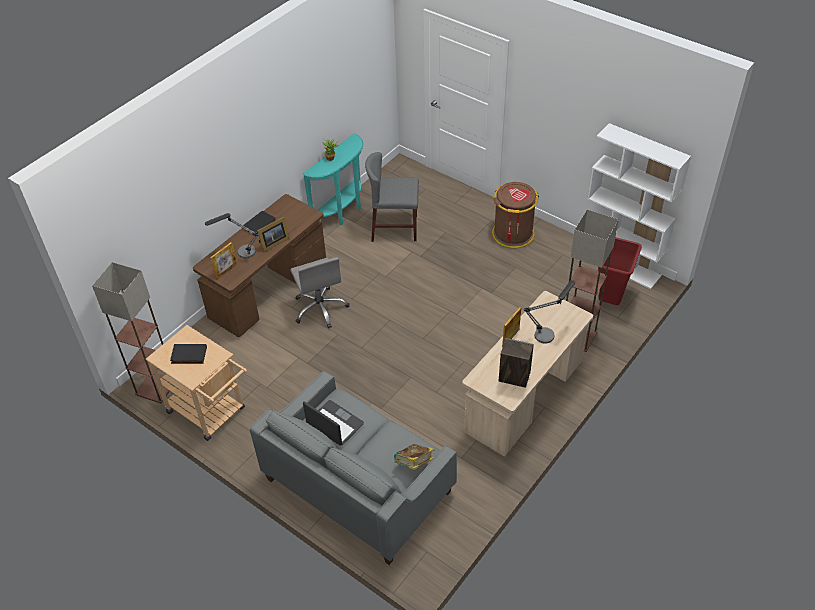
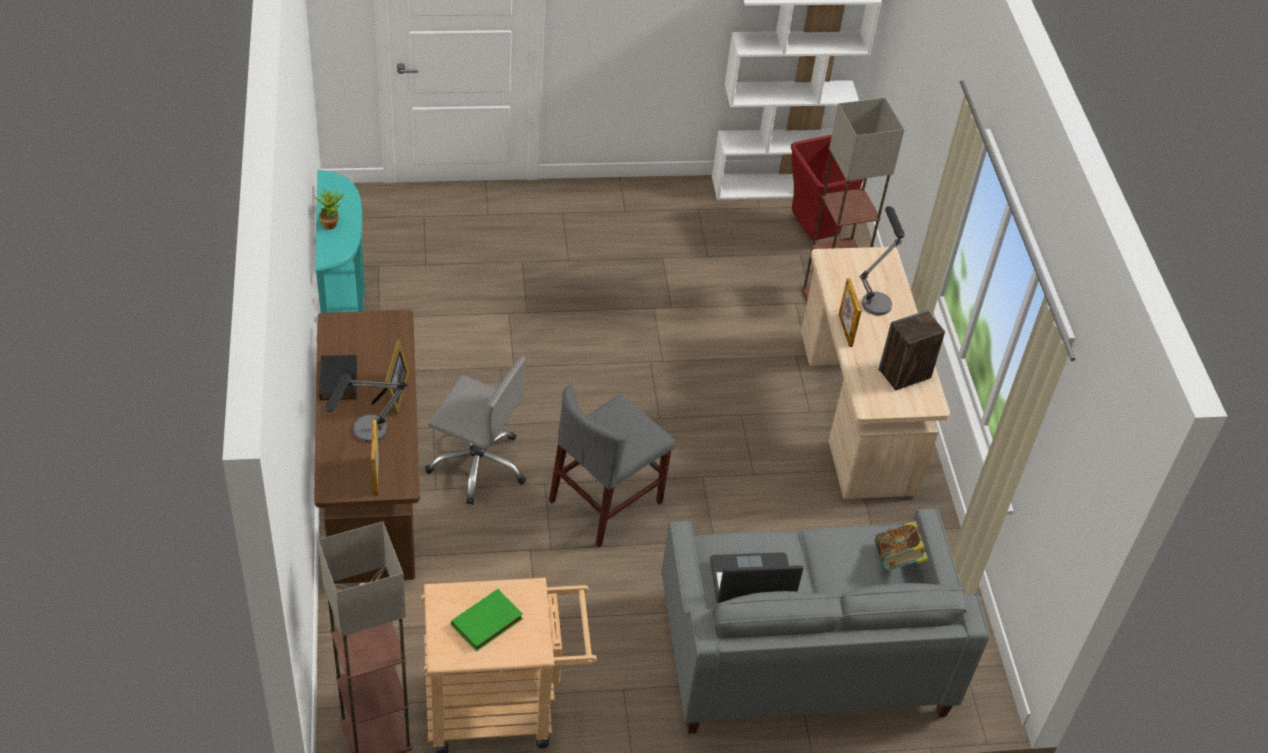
camera: 50 degrees left, 0 degrees up
(188, 356) = (487, 623): black book -> green book
(394, 228) = (446, 294): grey chair -> grey chair (606, 501)
(513, 234) = (610, 216): brown trash can -> none

